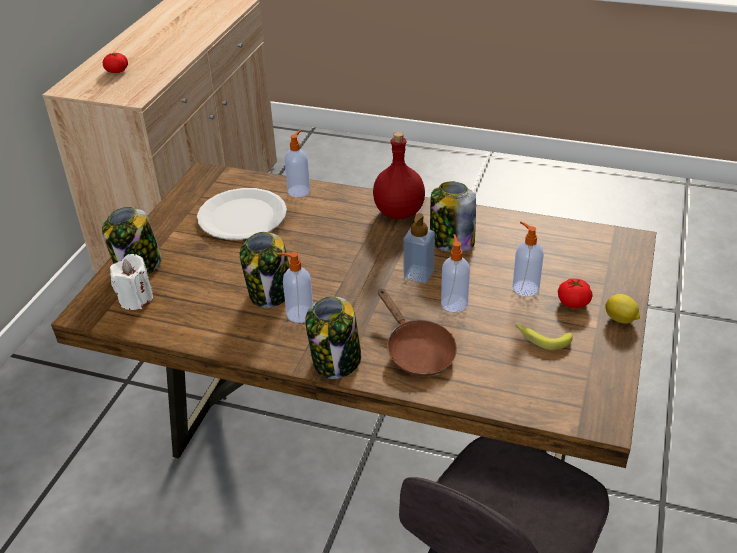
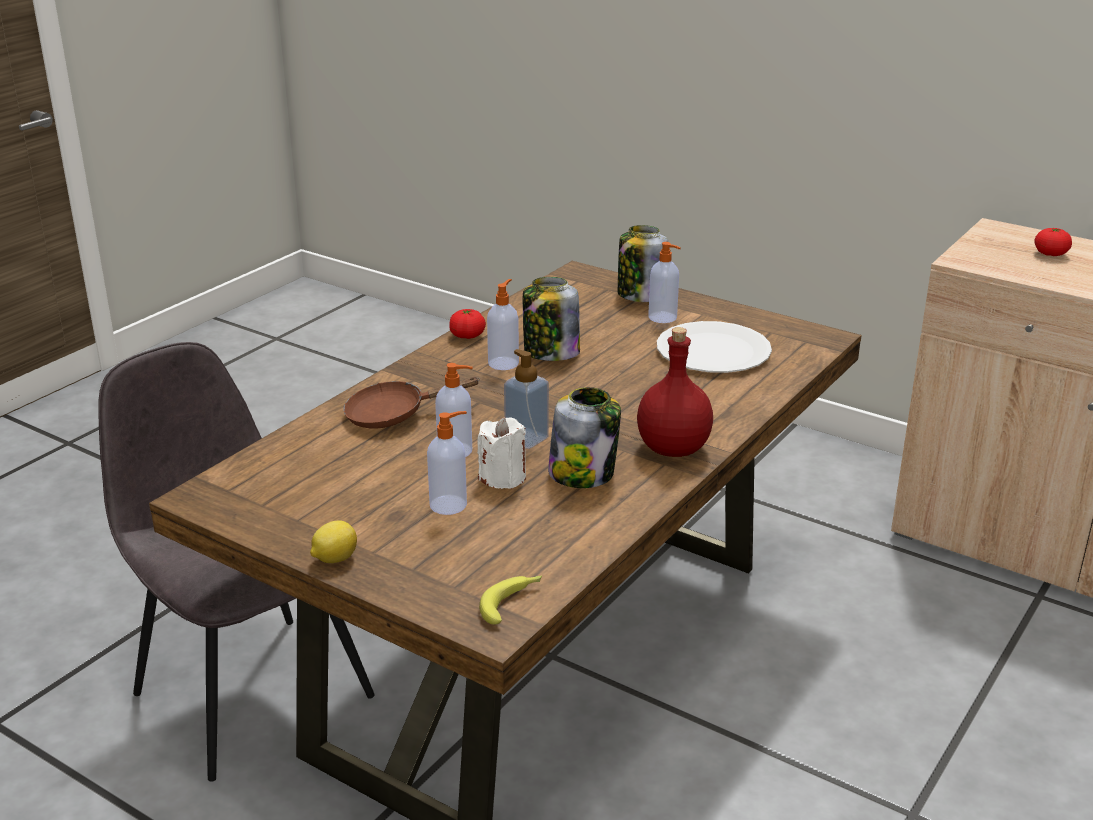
camera: 105 degrees right, 10 degrees down
(136, 299) = (585, 292): white candle -> white candle (503, 477)
(299, 190) = (760, 390): soap dispenser -> soap dispenser (663, 318)
(336, 361) = (415, 372): jar -> none
(541, 338) = (350, 492): banana -> banana (512, 603)
(573, 302) = (394, 532): tomato -> tomato (467, 336)

